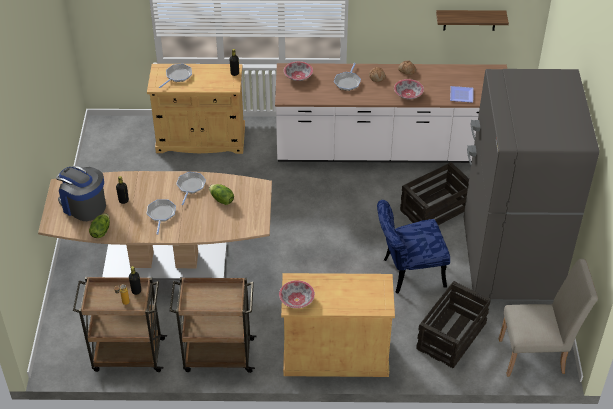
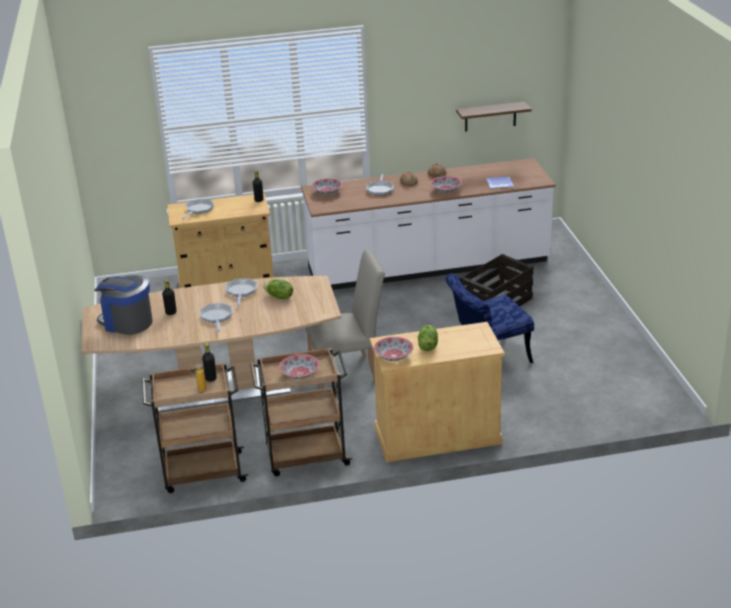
camera: 10 degrees left, 15 degrees down
(100, 231) = (153, 340): lettuce -> lettuce (427, 346)
(212, 301) = (299, 374): none -> bowl
(451, 336) = (554, 401): crate -> none
(509, 261) = (588, 333): grey fridge -> none
(537, 356) = (651, 402): beige chair -> beige chair (349, 371)

